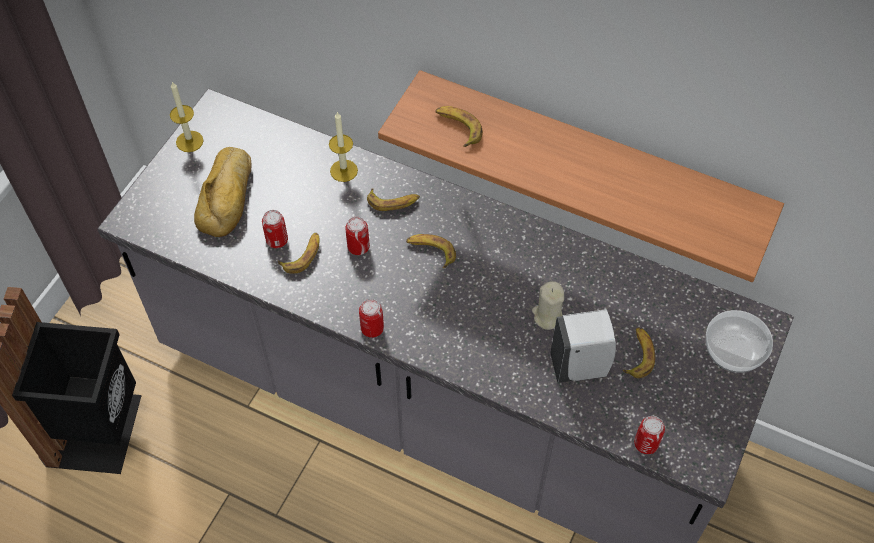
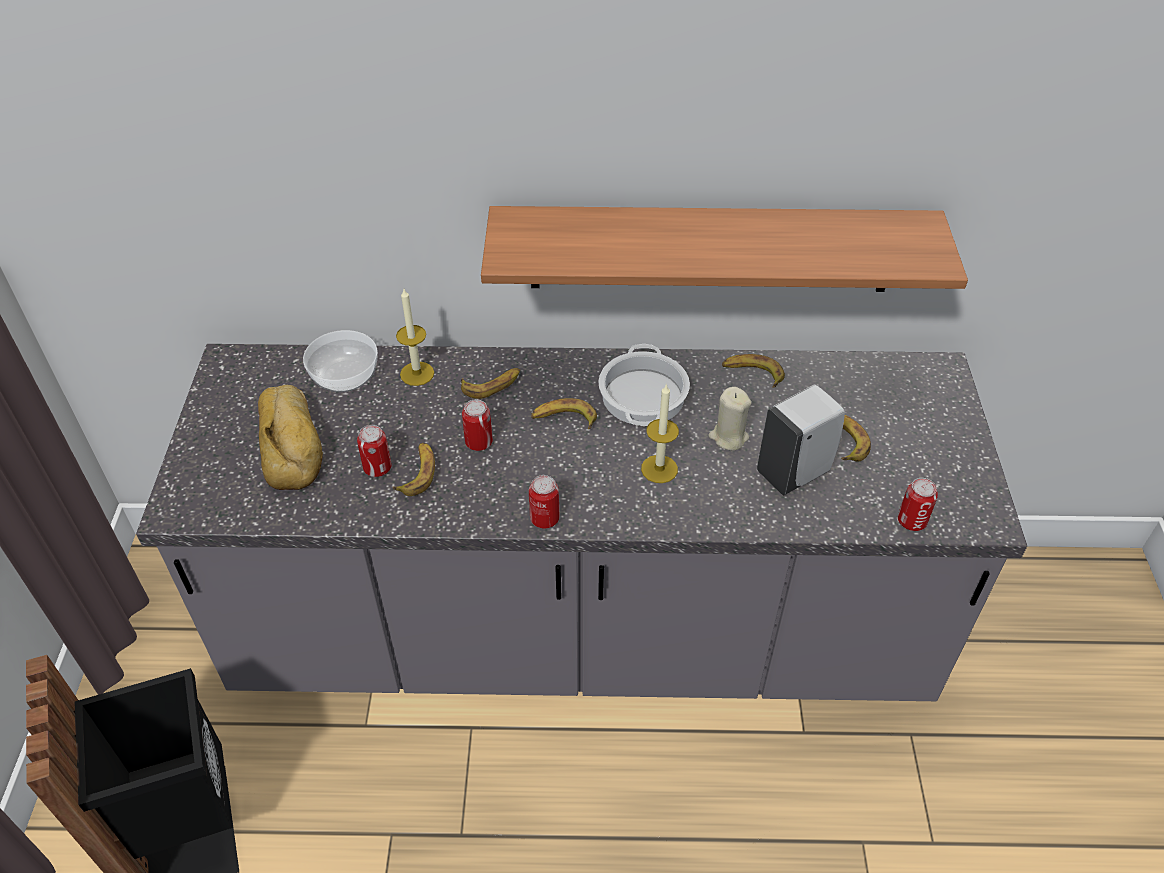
camera: 25 degrees left, 10 degrees down
(189, 141) = (212, 402): candle -> candle (659, 469)
(458, 128) = (569, 244): banana -> banana (752, 374)
(501, 254) = (642, 395): none -> cooking pot
(733, 350) = (932, 402): bowl -> bowl (344, 374)

